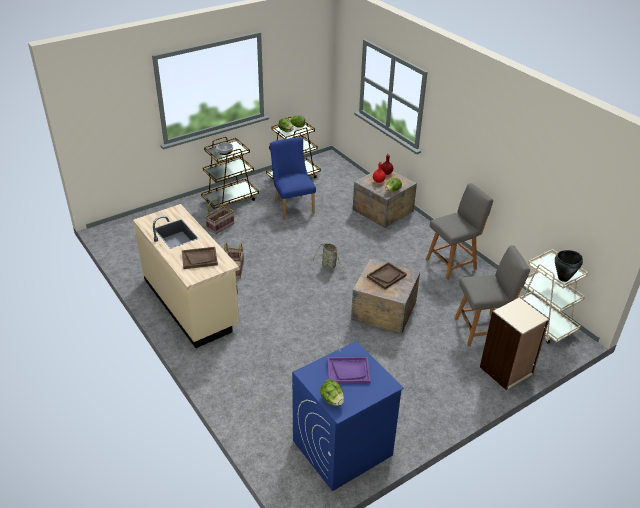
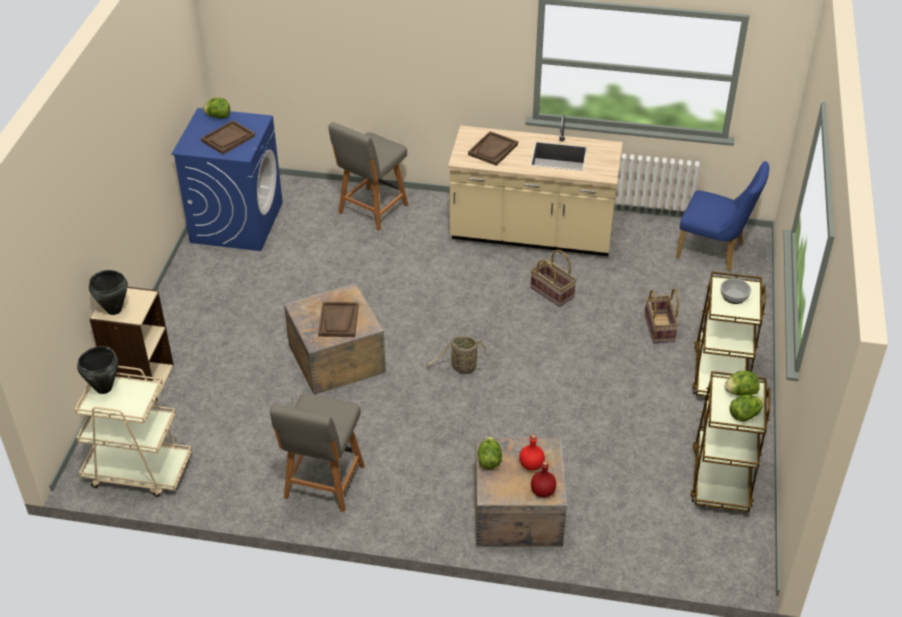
camera: 135 degrees right, 5 degrees up
(292, 205) = (638, 424): blue chair -> blue chair (715, 252)
(348, 371) = (228, 139): purple tray -> brown tray
(482, 329) = (204, 411): grey chair -> grey chair (371, 210)
(529, 315) = (114, 310): none -> black cooking pot

